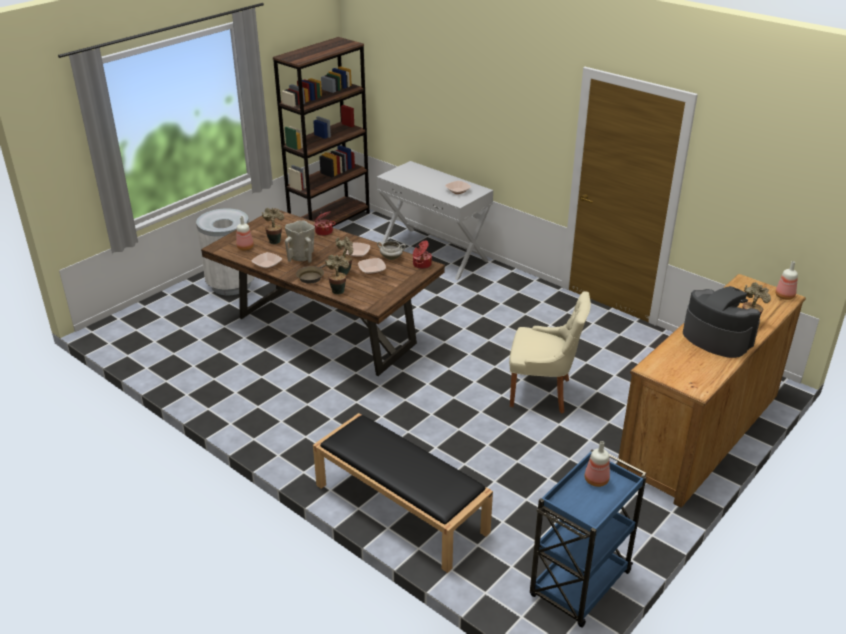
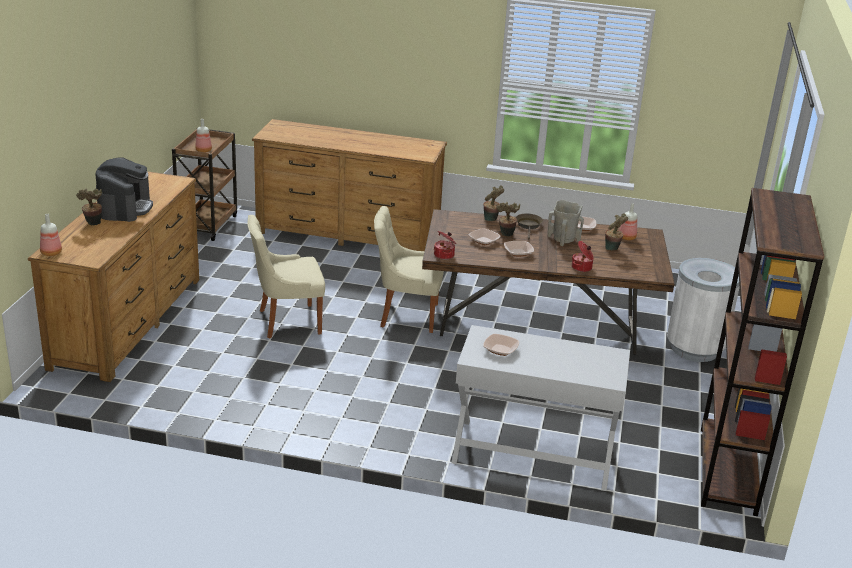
camera: 150 degrees right, 5 degrees down
(391, 258) = (480, 256): white cooking pot -> none
(399, 508) = (348, 233): black bench -> brown dresser
(427, 371) = (406, 315): none -> beige chair
(579, 586) = (207, 224): blue cart -> brown cart
(716, 338) = (125, 208): coffee machine -> coffee machine turned 105 degrees counterclockwise

